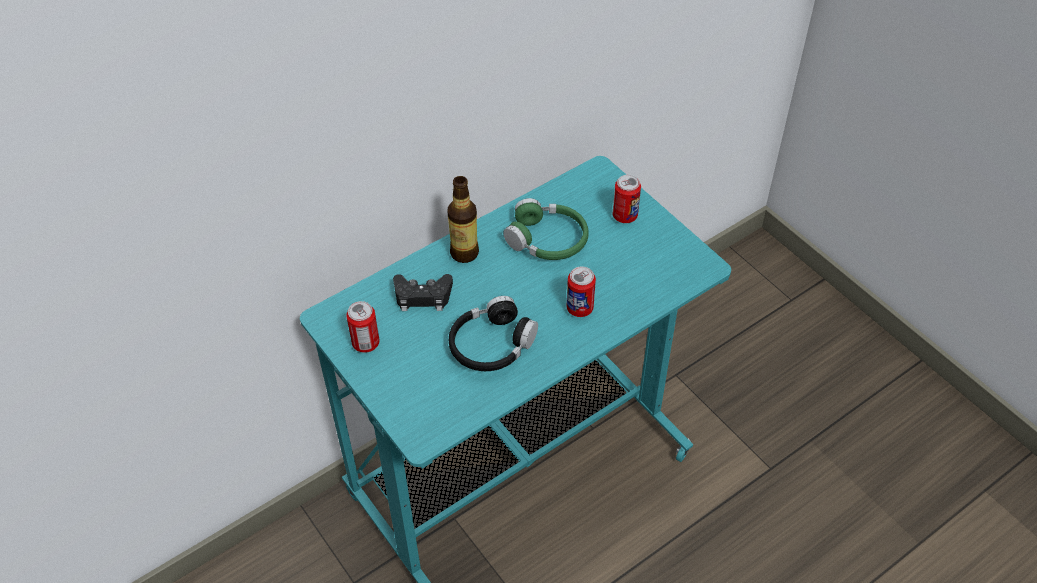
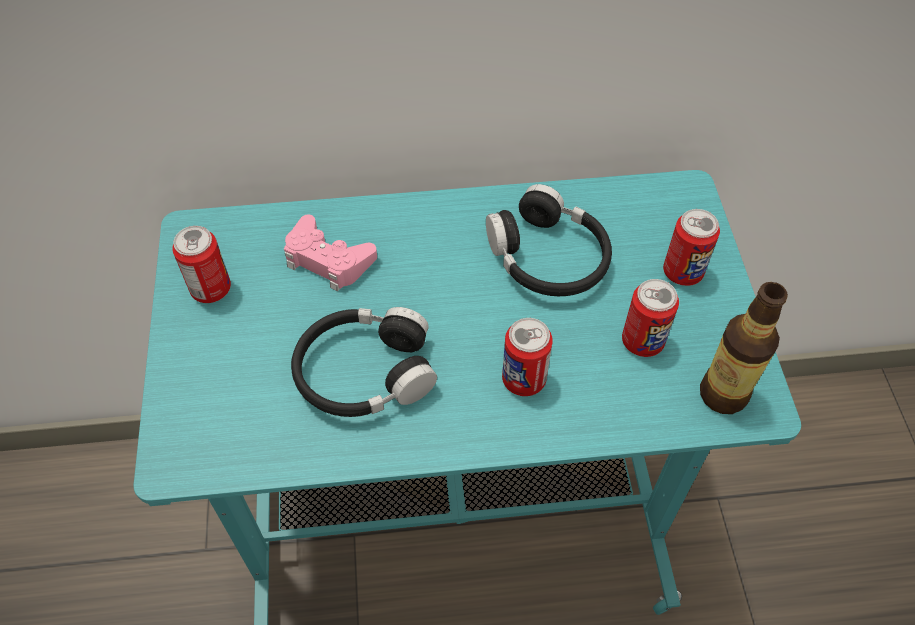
camera: 30 degrees right, 5 degrees up
(423, 296) = (328, 259): black game controller -> pink game controller
(464, 253) = (424, 225): bottle -> bottle (723, 394)
(547, 240) = (547, 257): green headphones -> black headphones
(627, 261) = (642, 341): none -> can

